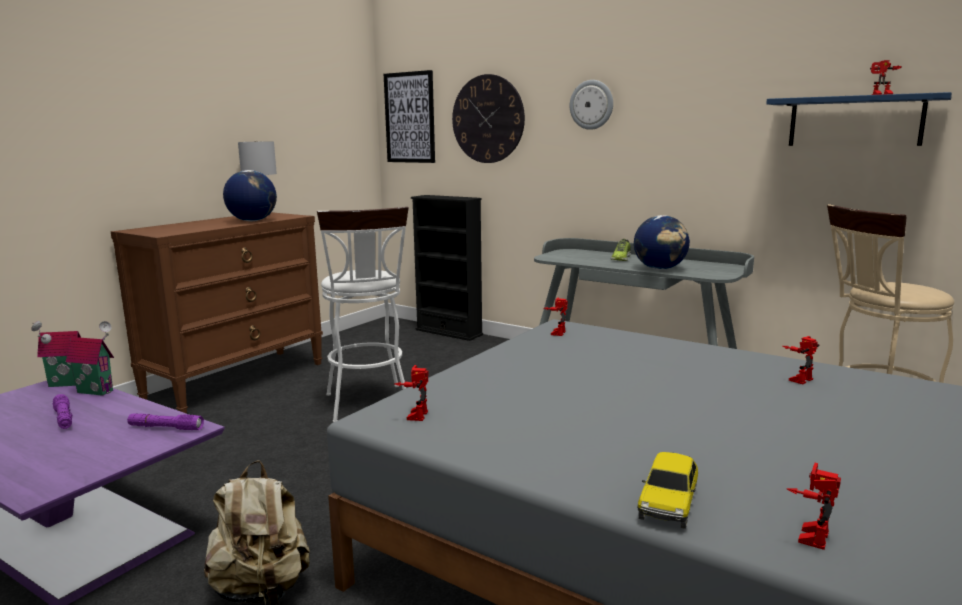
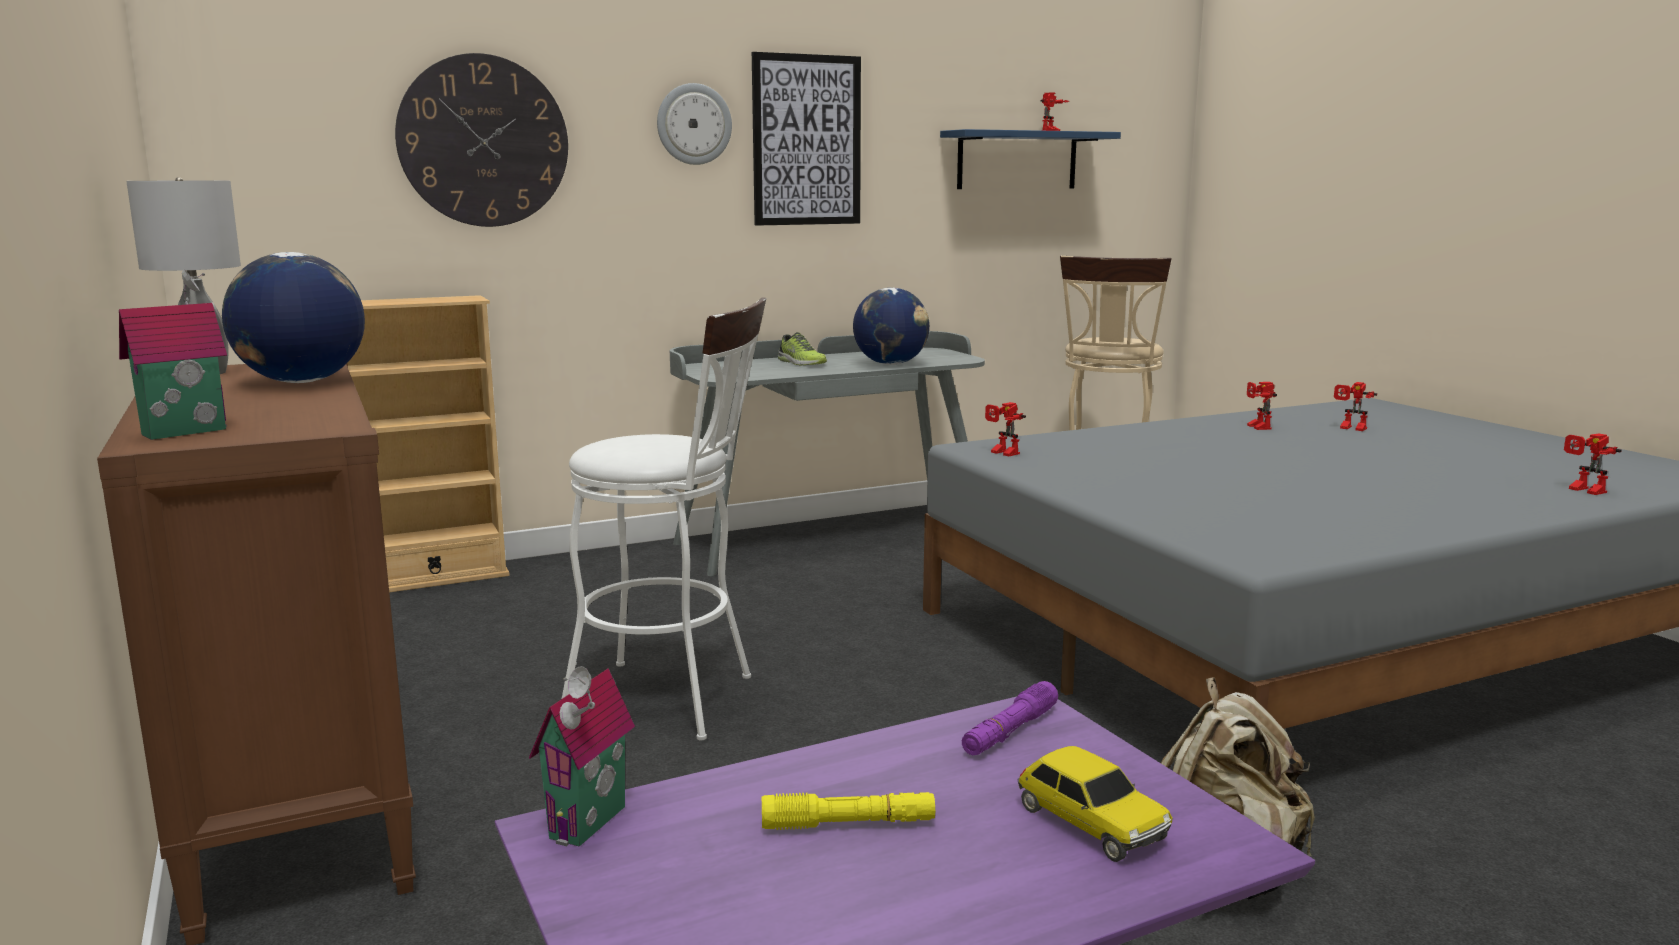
camera: 60 degrees left, 0 degrees up
(64, 418) = (848, 824): purple flashlight -> yellow flashlight
(97, 390) = (698, 787): toy house -> toy house (183, 431)
(409, 117) = (262, 131): picture -> picture (806, 140)
(414, 414) = (1259, 542): toy robot -> toy robot (1350, 428)
(449, 332) = (434, 578): black bookcase -> beige bookcase
(668, 503) = (1525, 507): toy car -> toy car (1090, 823)

